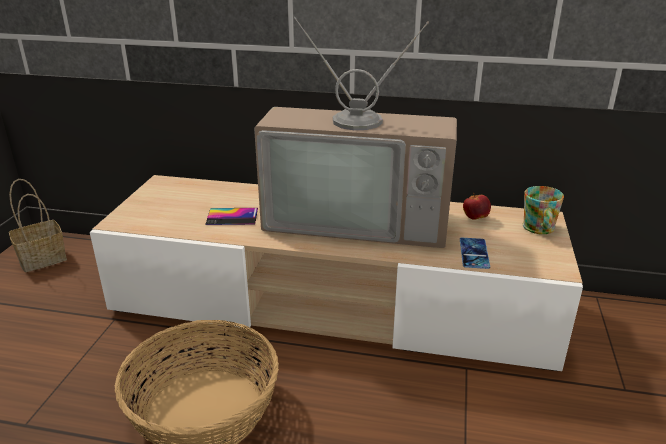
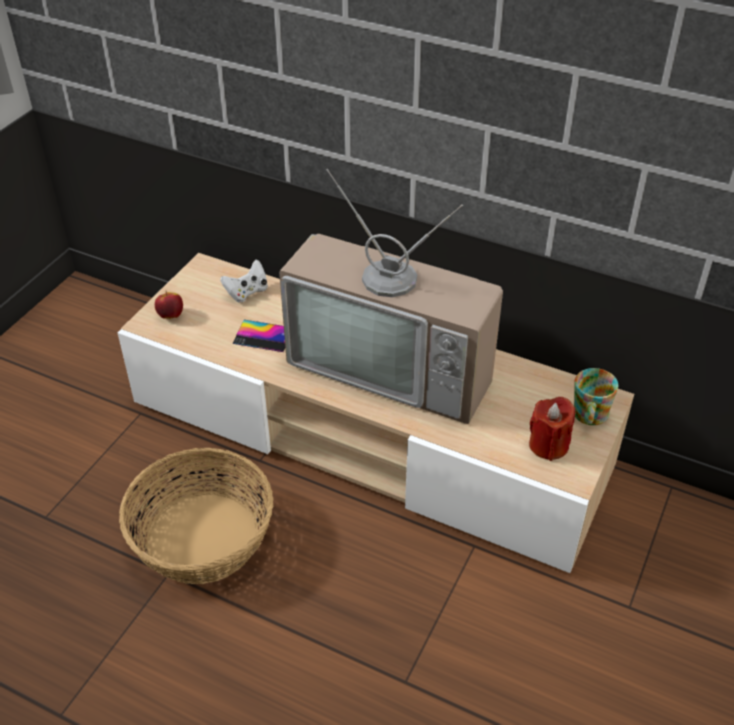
camera: 15 degrees right, 15 degrees up
(44, 258) = (82, 317): basket -> none
(206, 192) = (247, 292): none -> white game controller
(474, 253) = (496, 438): phone -> none
(475, 218) = (526, 386): apple -> apple (170, 315)
(521, 251) = (548, 445): none -> red candle

